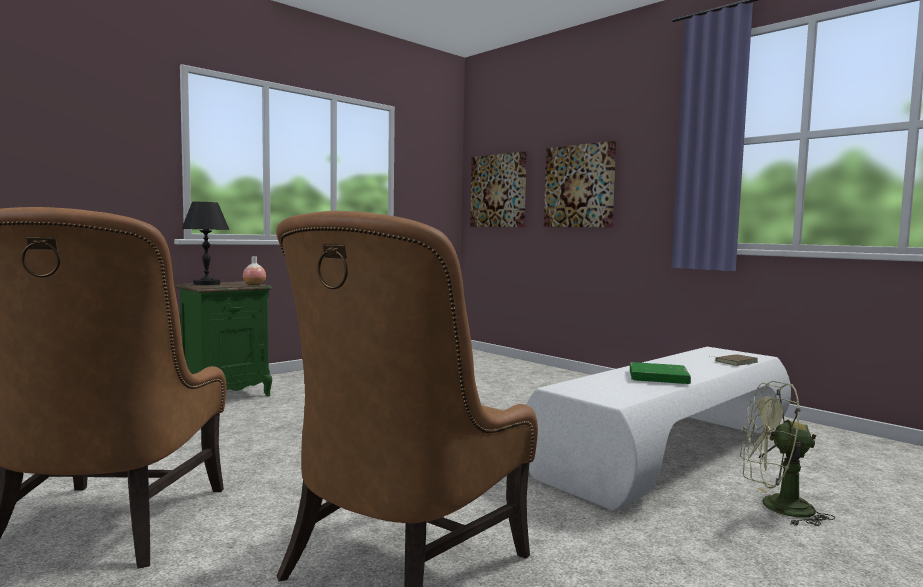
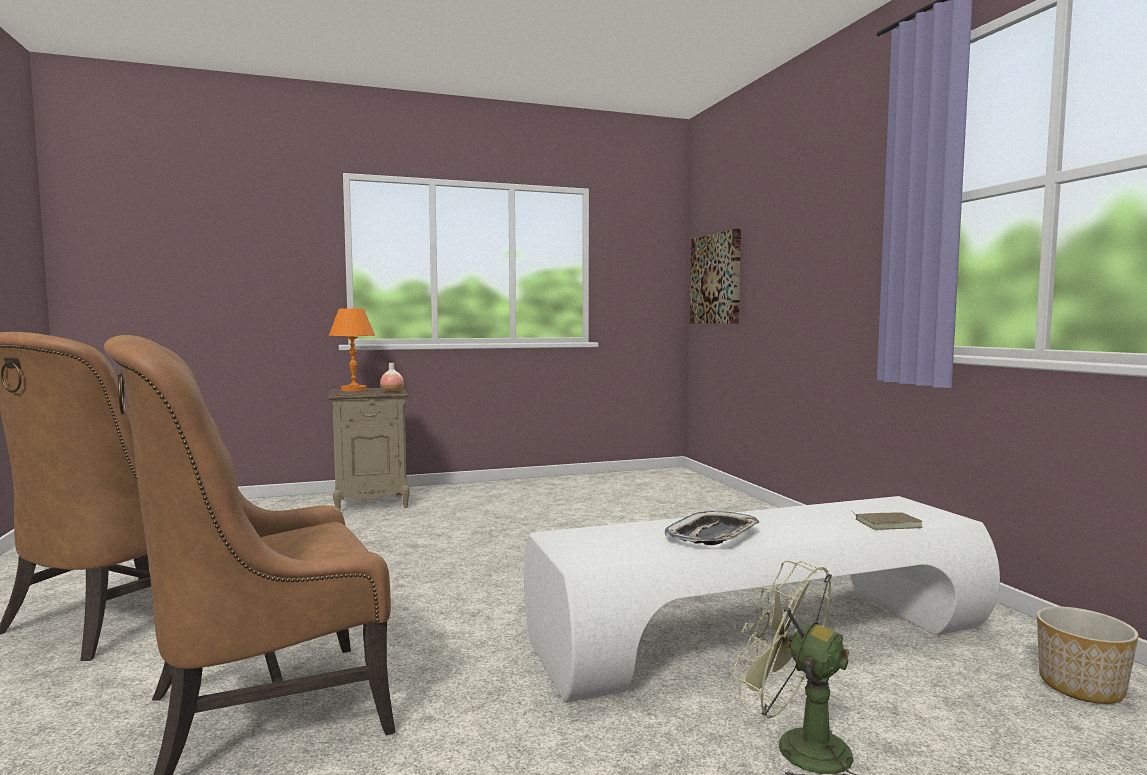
camera: 25 degrees right, 0 degrees up
(207, 284) = (354, 390): black table lamp -> orange table lamp
(227, 395) = (372, 503): green nightstand -> beige nightstand
(579, 186) = (790, 270): picture -> none
(658, 378) = (713, 536): green book -> tray
(856, 449) = (1082, 687): none -> planter

